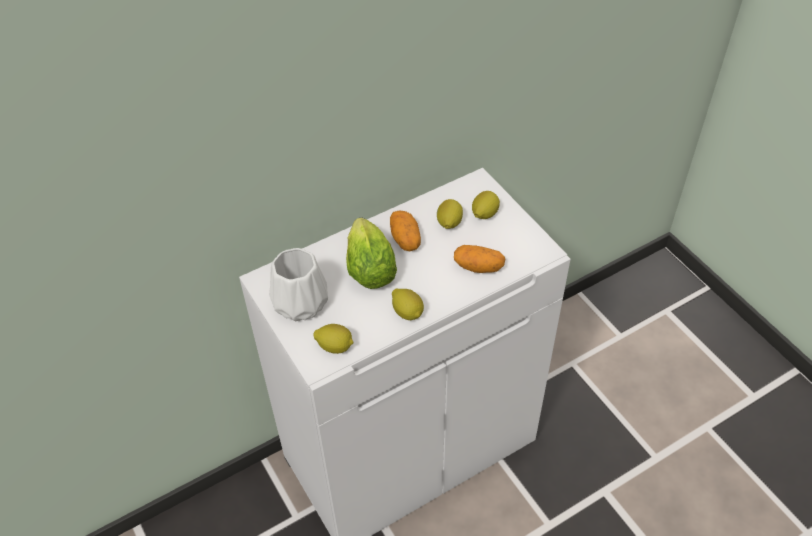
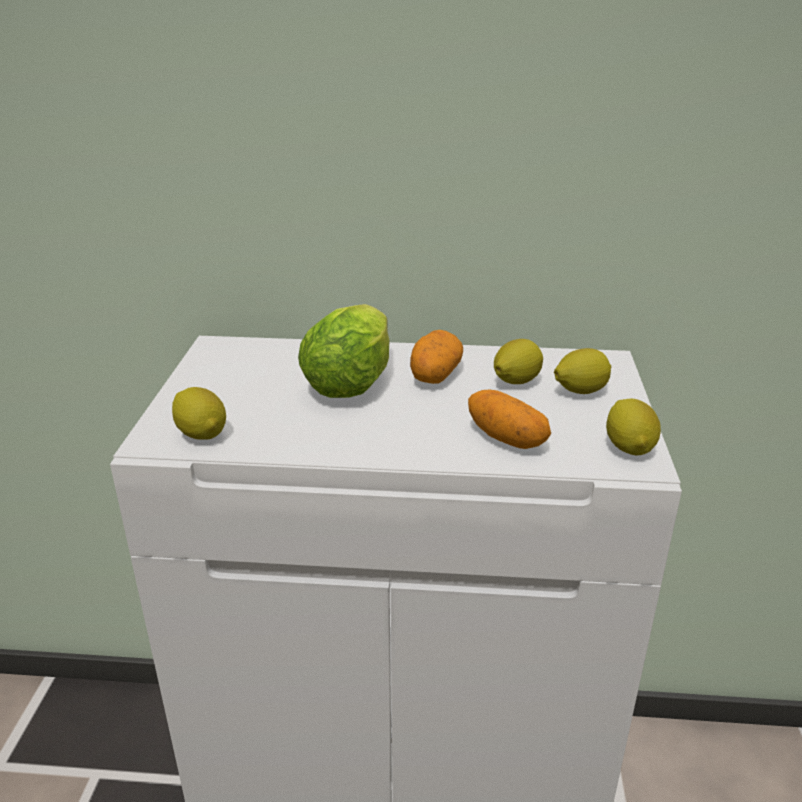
camera: 35 degrees right, 20 degrees down
(301, 302) = (228, 379): white vase -> none
(407, 312) = (341, 442): lemon -> lemon (629, 447)

